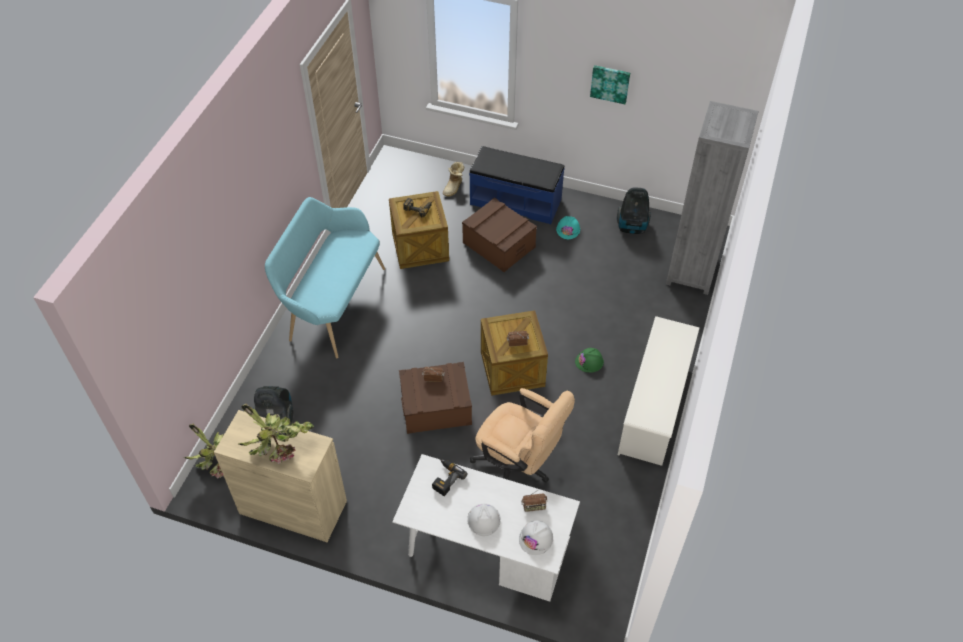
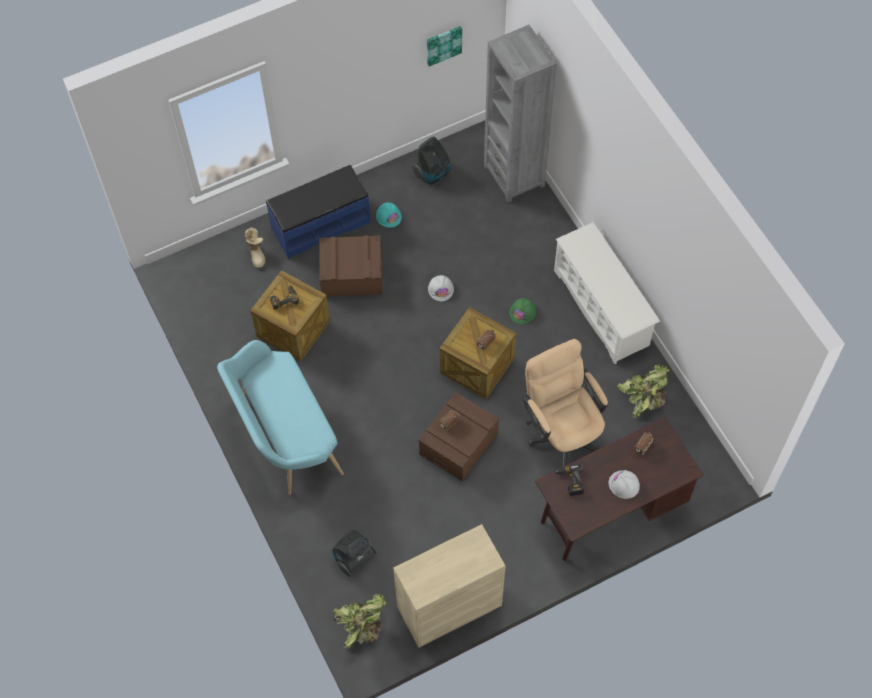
camera: 45 degrees left, 10 degrees up
(281, 447) = (456, 563): potted plant -> potted plant (644, 398)
(486, 555) = (610, 512): white desk -> brown desk
(519, 466) = (562, 432): beige office chair -> beige office chair turned 105 degrees counterclockwise
(536, 538) = (667, 465): white hard hat -> white hard hat (441, 289)
(610, 83) = (368, 73): picture -> picture (443, 44)

